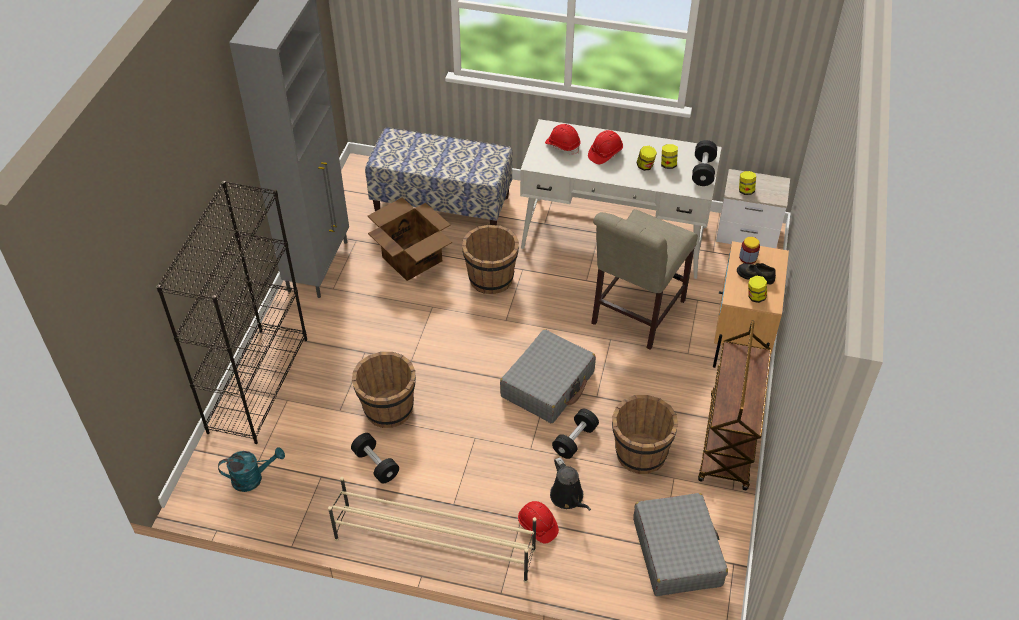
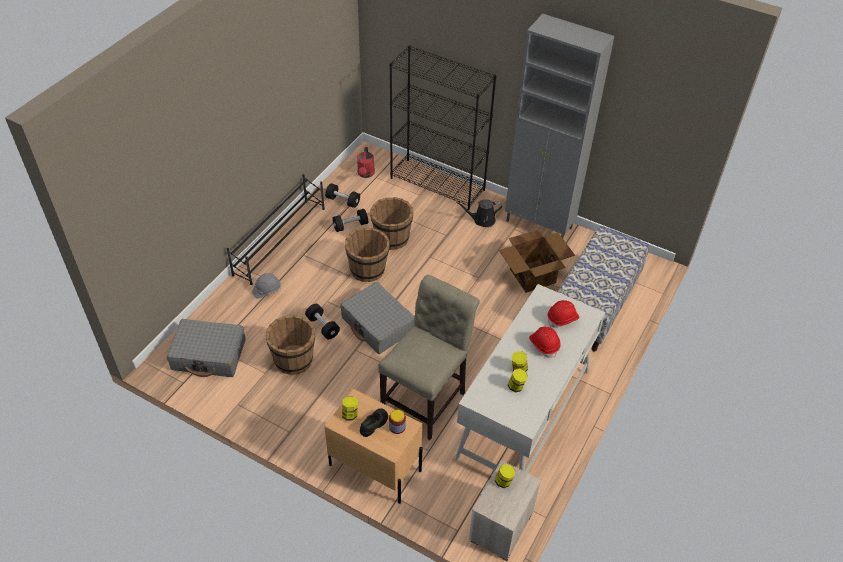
camera: 105 degrees right, 0 degrees up
(253, 478) = (365, 174): turquoise watering can -> red watering can
(434, 544) = (280, 240): beige shoe rack -> black shoe rack
(491, 278) = (497, 317): brown bucket -> brown bucket (368, 270)
(537, 526) = (266, 290): red hard hat -> grey hard hat
(568, 498) = (279, 310): black watering can -> black watering can (482, 220)
(634, 315) = (427, 399): beige chair -> beige chair turned 75 degrees clockwise
(703, 171) = (500, 410): black dumbbell -> black dumbbell (343, 201)
(728, 442) = (277, 417): brown cart -> none

